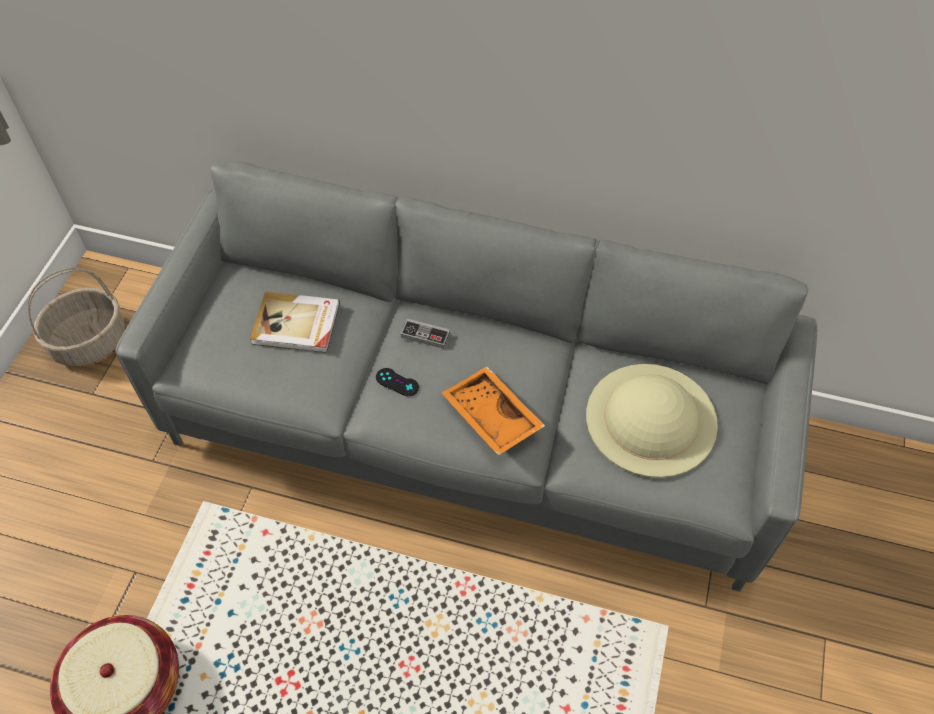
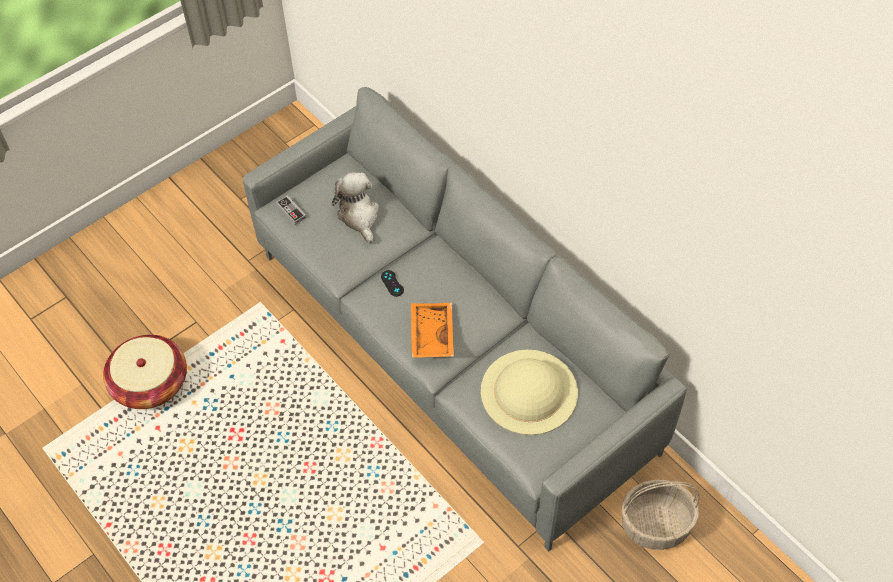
camera: 35 degrees right, 0 degrees up
(90, 341) = (260, 163): basket -> basket (656, 524)
(296, 325) = (359, 216): book -> plush toy
(425, 335) = (431, 264): game controller -> game controller (291, 211)

